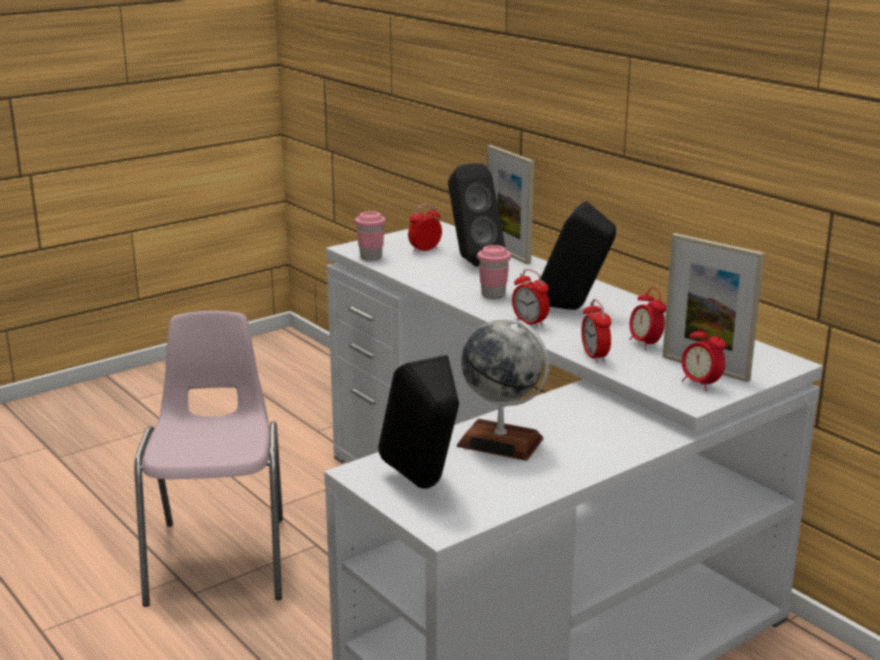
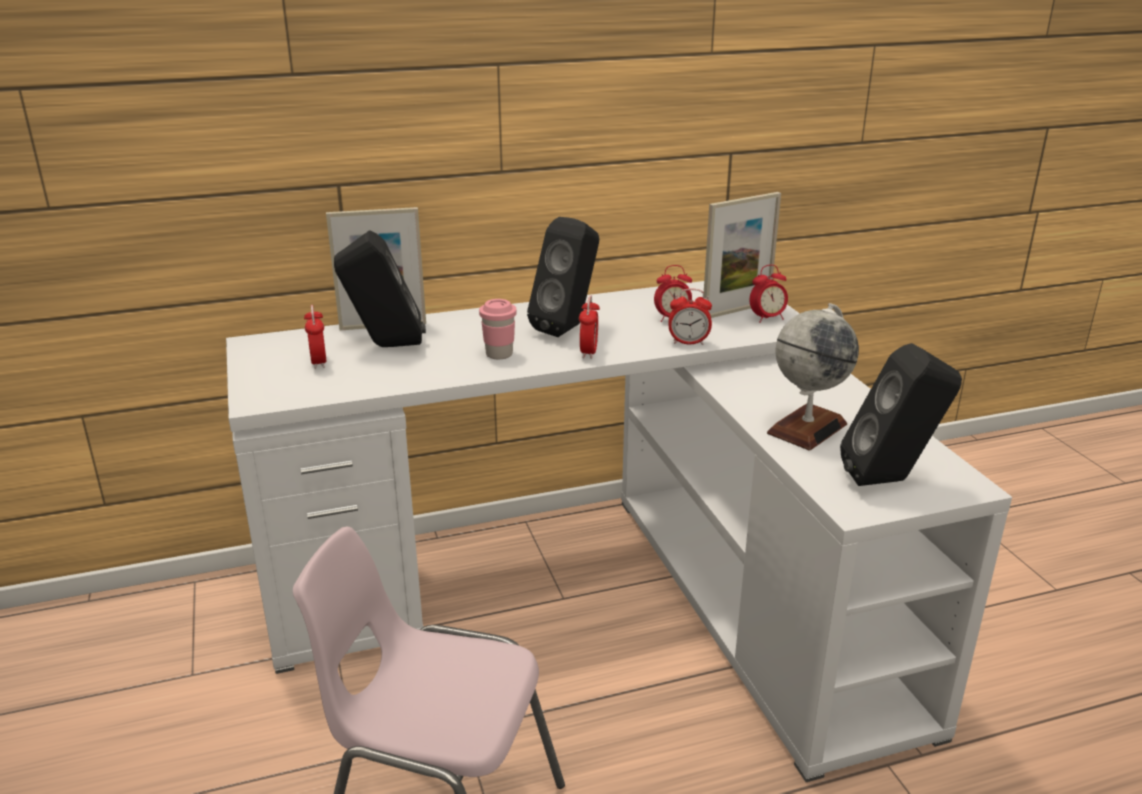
camera: 70 degrees left, 5 degrees up
(371, 257) = (306, 395): pink cup -> none
(530, 323) = (589, 352): alarm clock -> alarm clock turned 60 degrees counterclockwise

